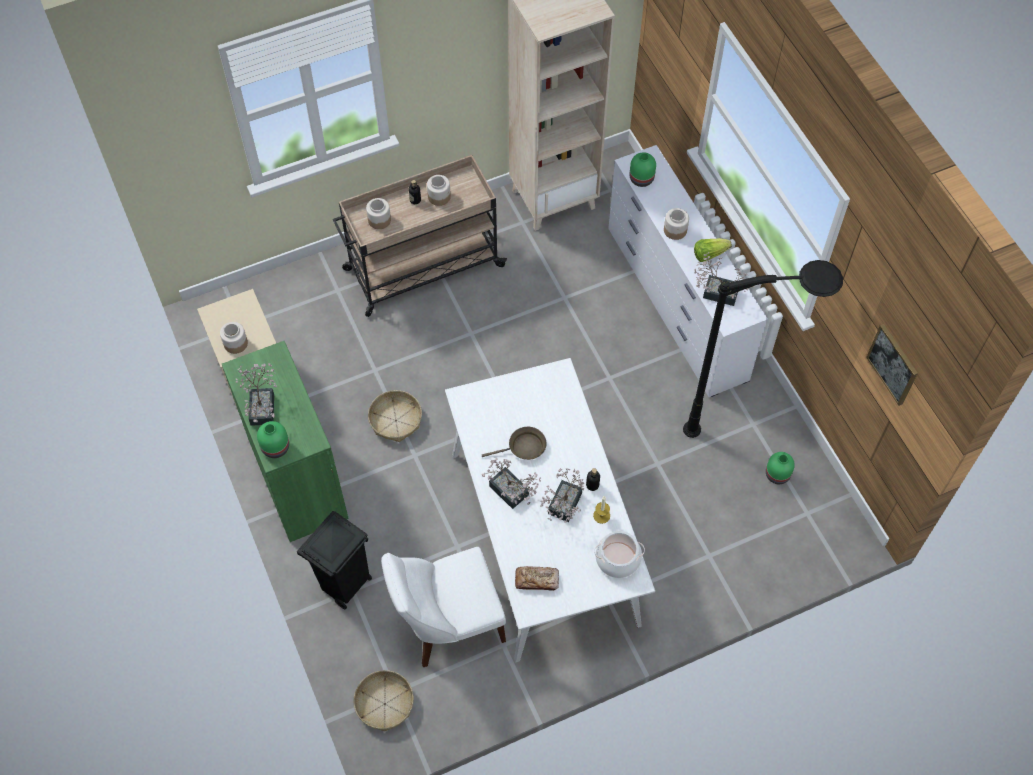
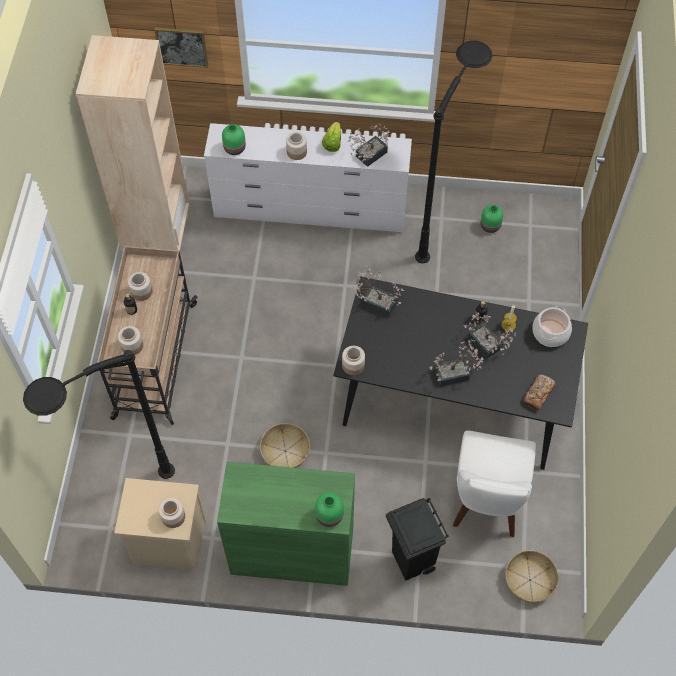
camera: 60 degrees left, 0 degrees up
(263, 405) = (281, 507): potted plant -> potted plant (376, 302)
(272, 317) = (120, 499): none -> black floor lamp
(465, 400) = (353, 365): none -> jar
(524, 447) = (420, 346): brown frying pan -> none
(544, 538) = (453, 398): white dining table -> black dining table
(893, 364) = (545, 65): picture -> picture (182, 46)

